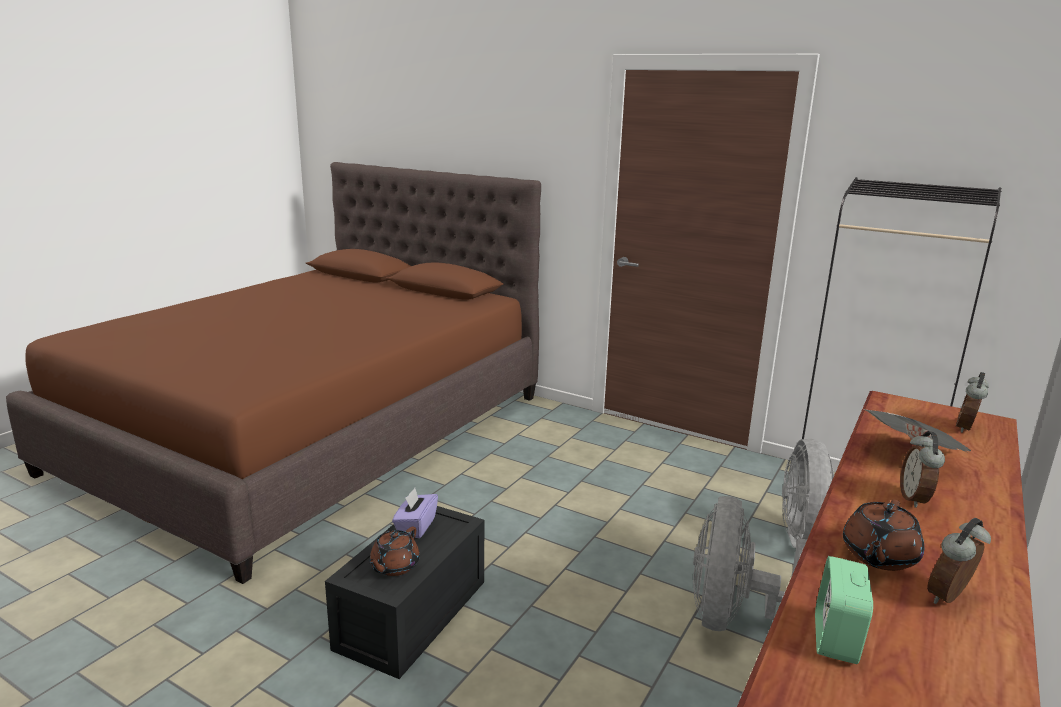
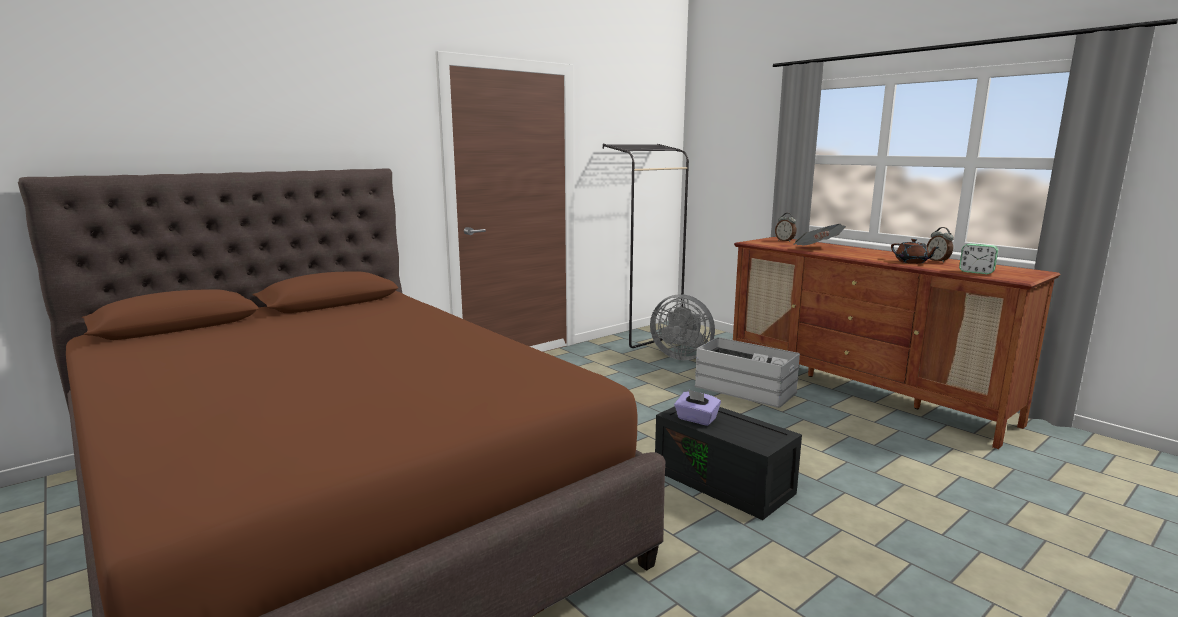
camera: 70 degrees left, 5 degrees down
(394, 566) = (751, 431): brown teapot -> none
(732, 616) = (745, 389): grey fan -> grey storage box
(915, 499) = (859, 253): alarm clock -> none

